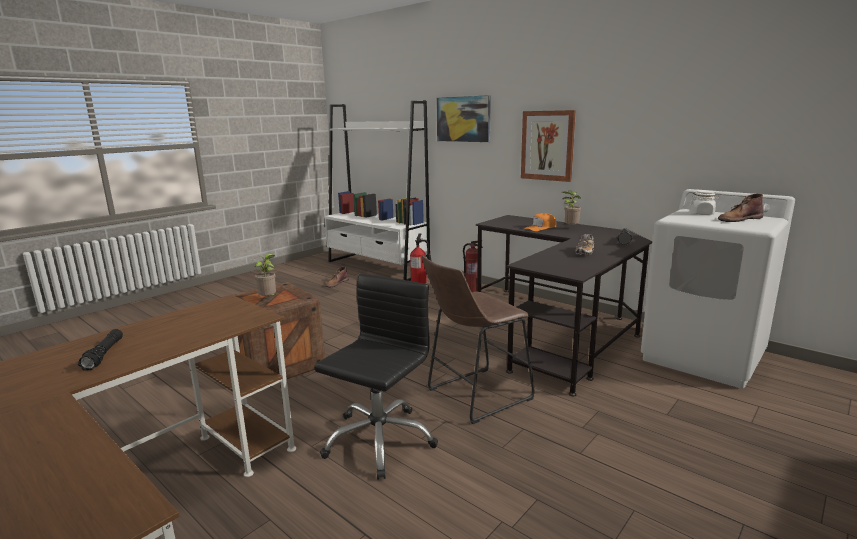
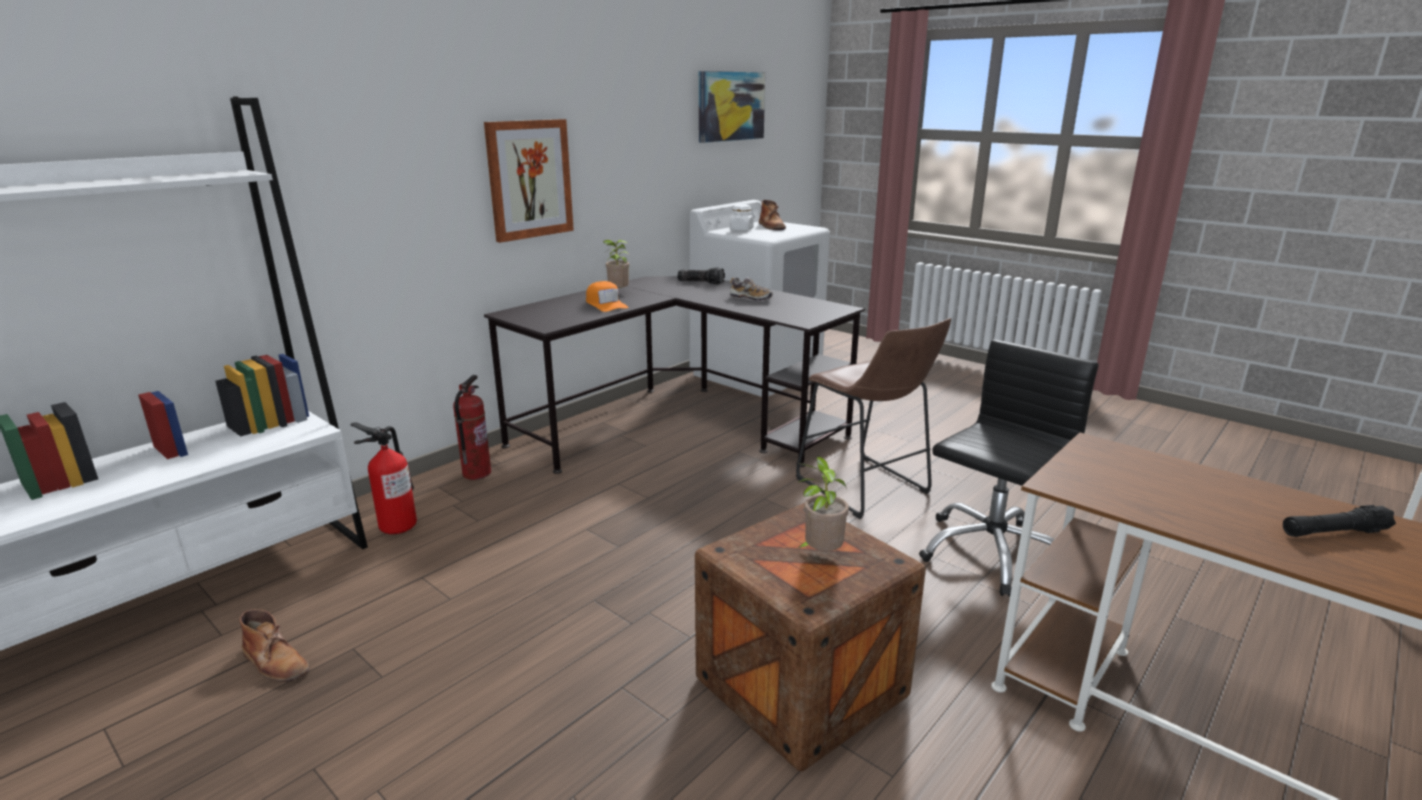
camera: 90 degrees left, 5 degrees up
(379, 440) = (990, 552): black office chair -> black office chair turned 105 degrees clockwise
(463, 119) = (348, 142): picture -> picture (730, 106)

